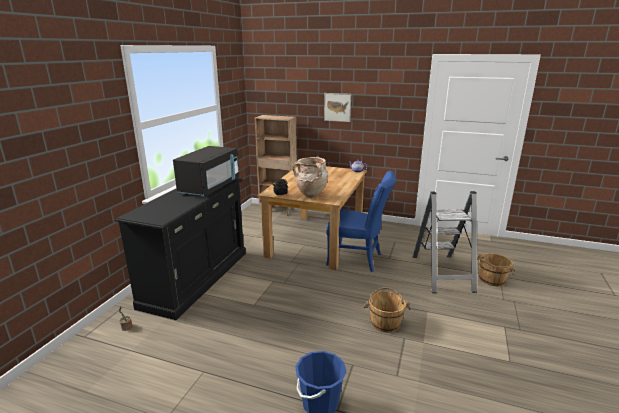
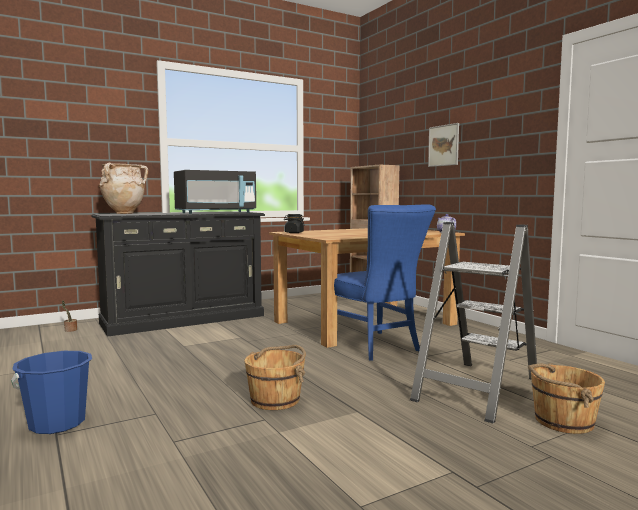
camera: 40 degrees right, 15 degrees down
(311, 197) = (317, 235): beige vase -> beige vase (123, 213)

